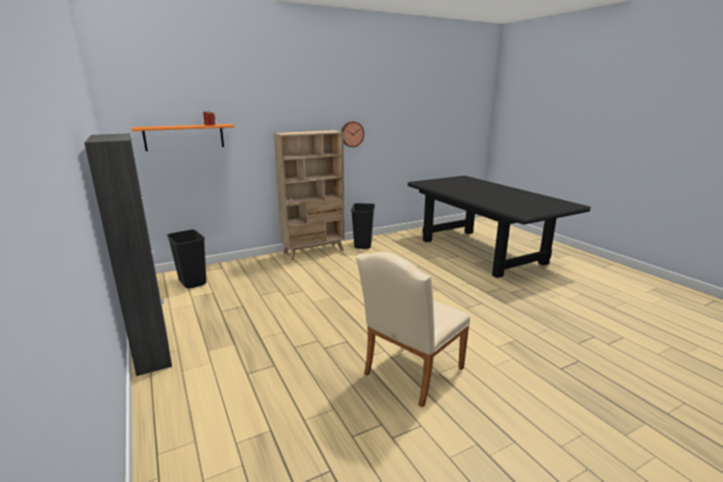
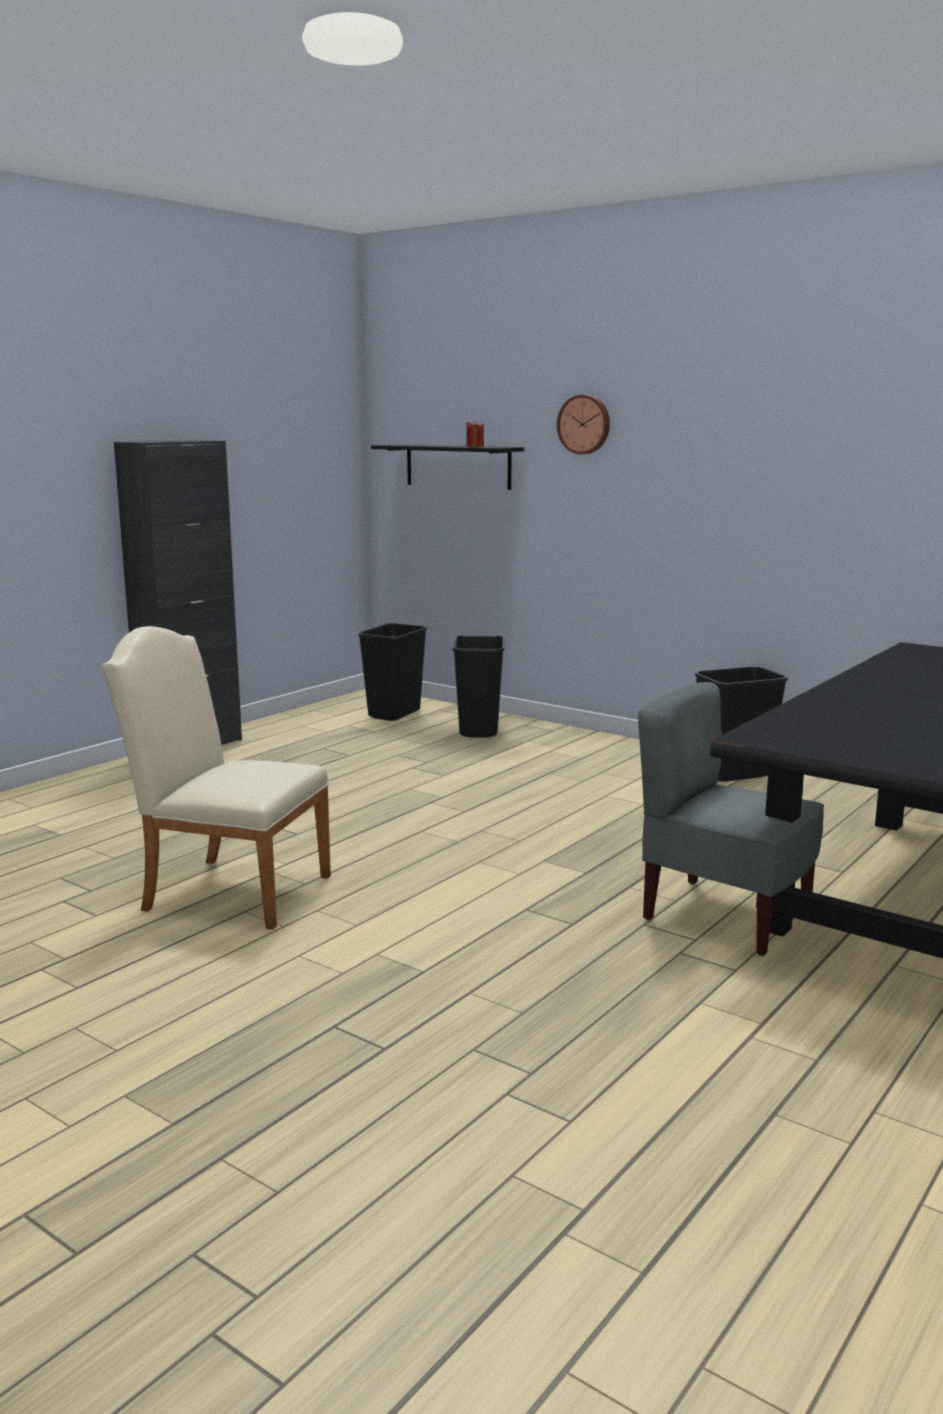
camera: 65 degrees right, 5 degrees down
(184, 137) = (458, 466): orange shelf -> black shelf
(251, 270) = (479, 731): none -> black trash can
(314, 251) = (627, 748): beige bookcase -> none
(351, 134) = (772, 489): wall clock -> wall clock (584, 424)
(484, 279) = (725, 915): none -> grey chair

